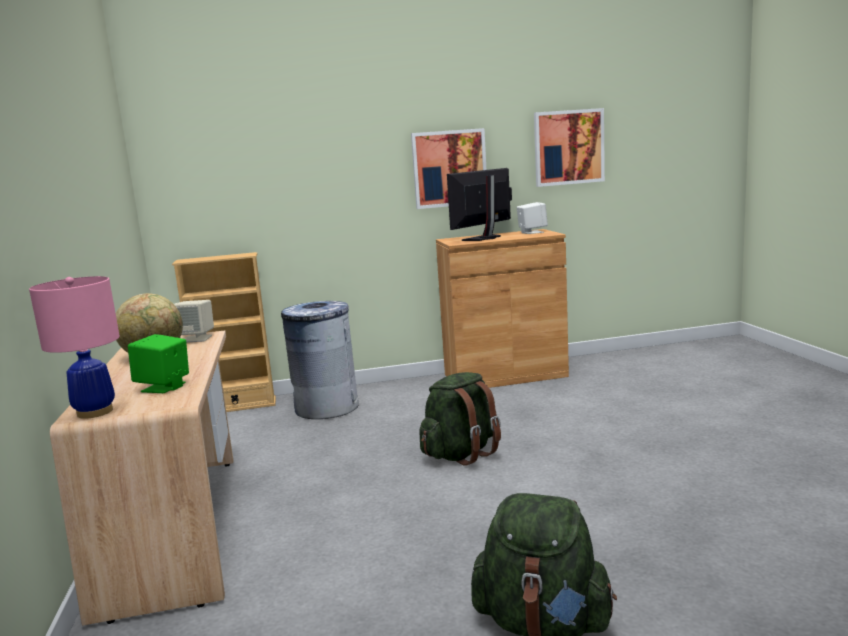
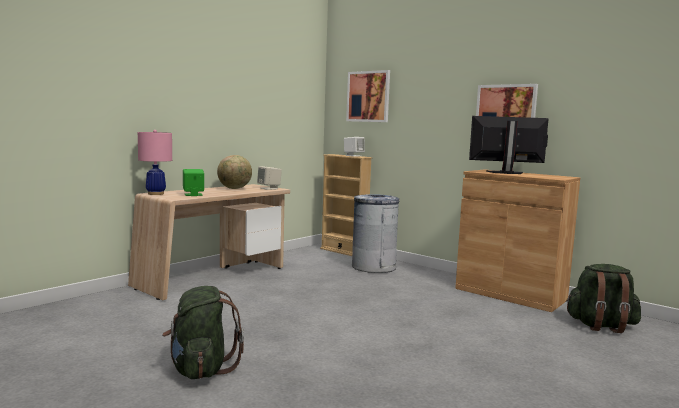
camera: 50 degrees right, 5 degrees down
(461, 454) = (366, 309): green backpack -> green backpack (601, 326)
(532, 232) = (555, 176): white speaker -> white speaker (353, 156)
(568, 147) = (620, 105): picture -> picture (368, 96)

